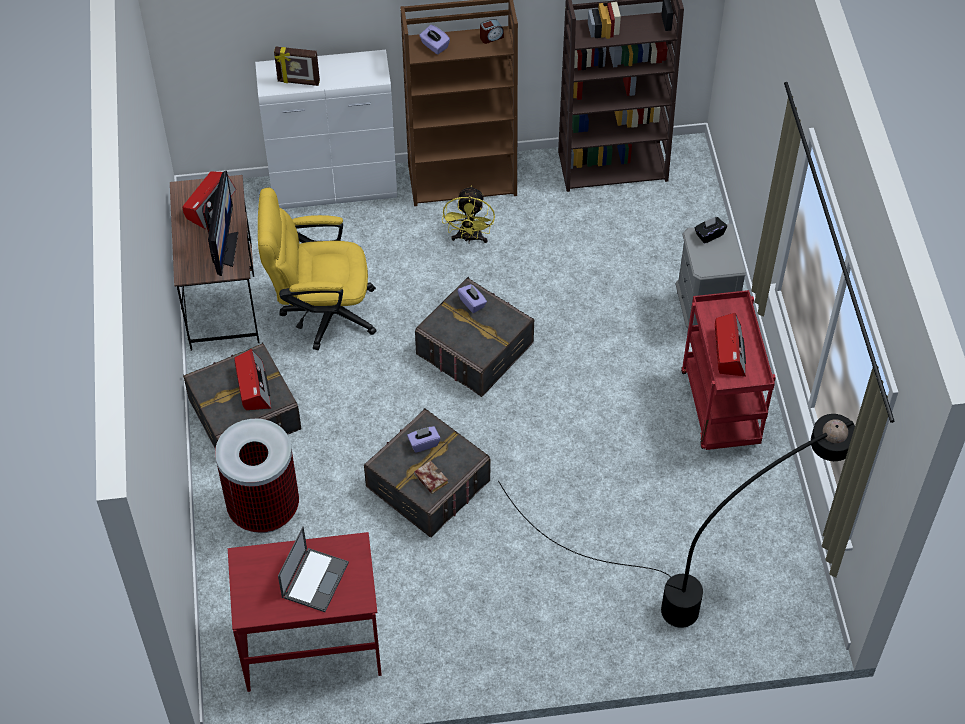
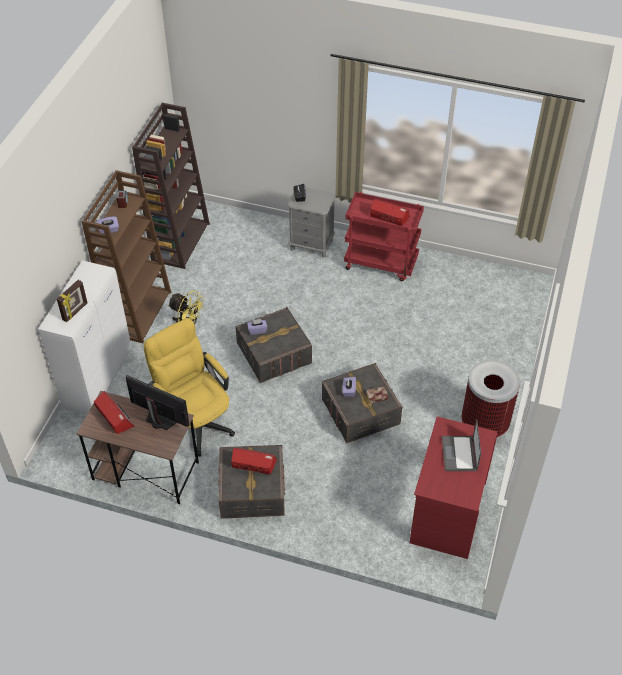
camera: 65 degrees left, 5 degrees down
(264, 508) = (332, 504): trash can -> trash can (484, 423)
(315, 579) = (459, 454): laptop -> laptop turned 135 degrees counterclockwise
(320, 312) = (195, 420): yellow office chair -> yellow office chair turned 120 degrees clockwise
(707, 575) = (485, 310): black floor lamp -> none

